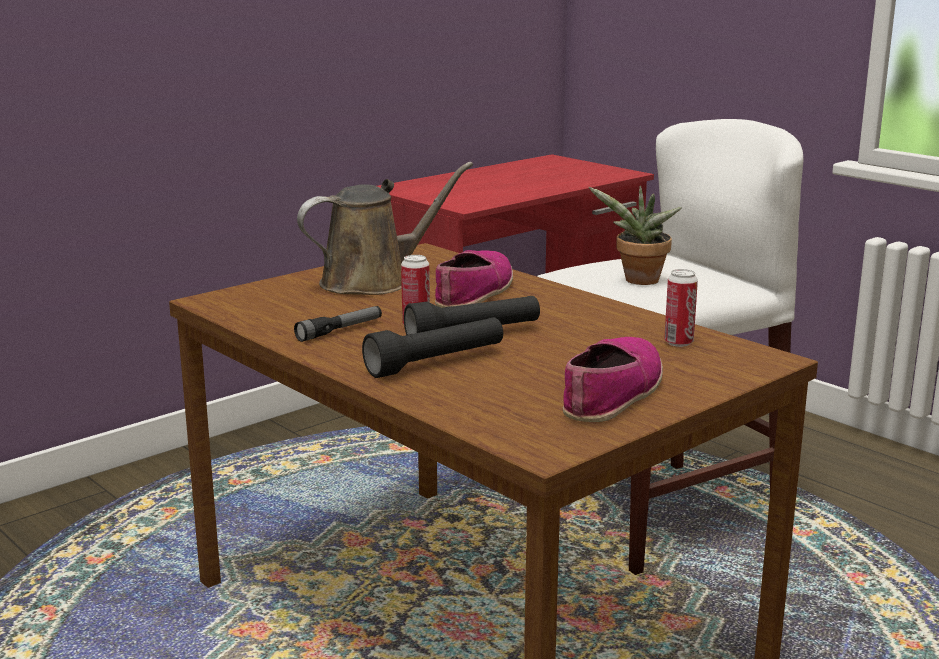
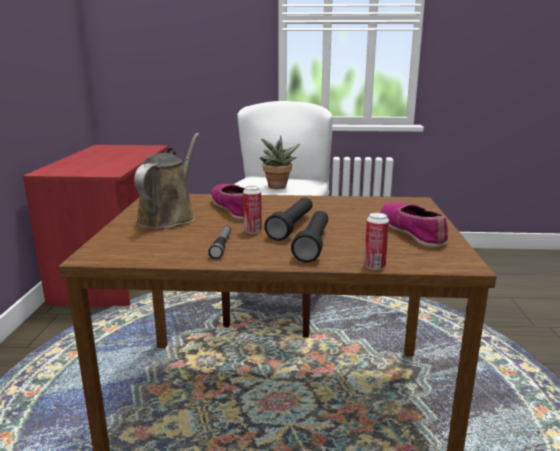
camera: 45 degrees left, 0 degrees up
(678, 343) = (374, 204): can -> can (374, 266)

